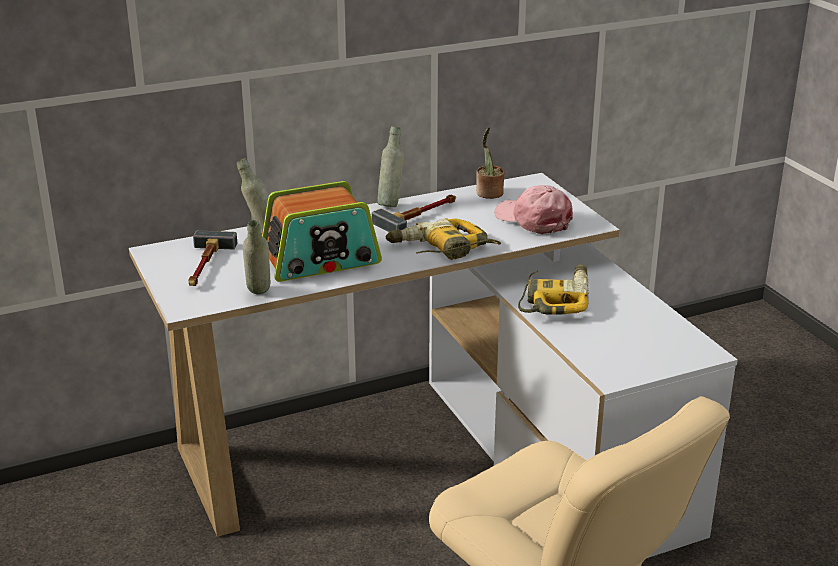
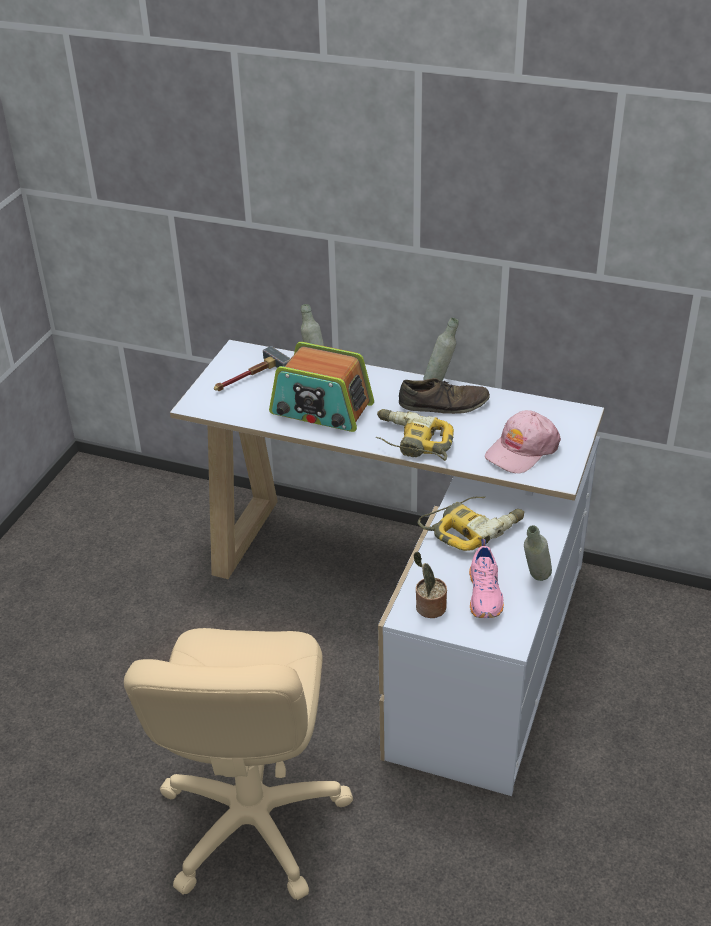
camera: 45 degrees right, 10 degrees up
(259, 296) = (245, 419): grey bottle -> grey bottle (535, 581)
(420, 216) = (444, 404): hammer -> brown shoe
(489, 194) = (526, 408): potted plant -> potted plant (428, 608)
(533, 219) = (521, 450): pink cap -> pink cap turned 135 degrees counterclockwise
(639, 334) = (485, 595): none -> pink shoe

